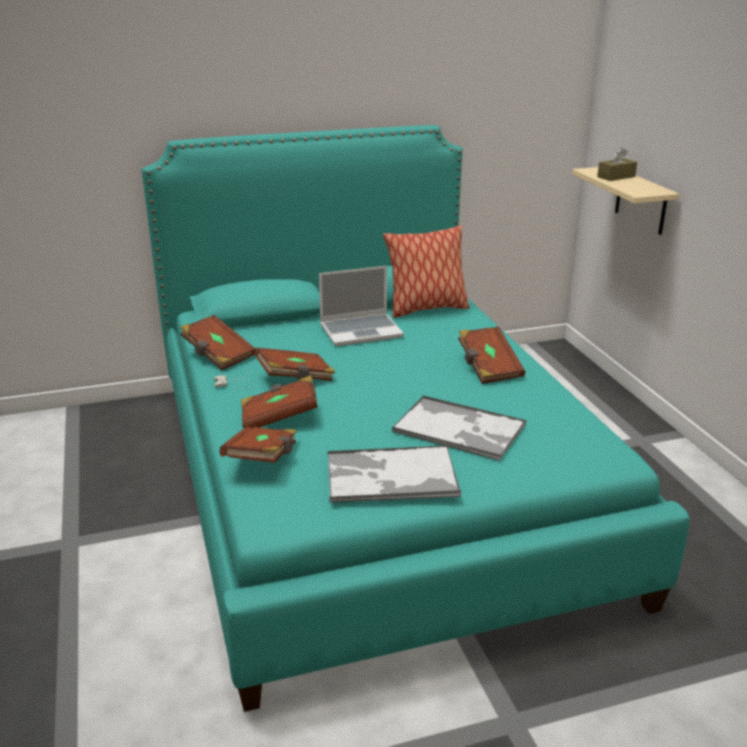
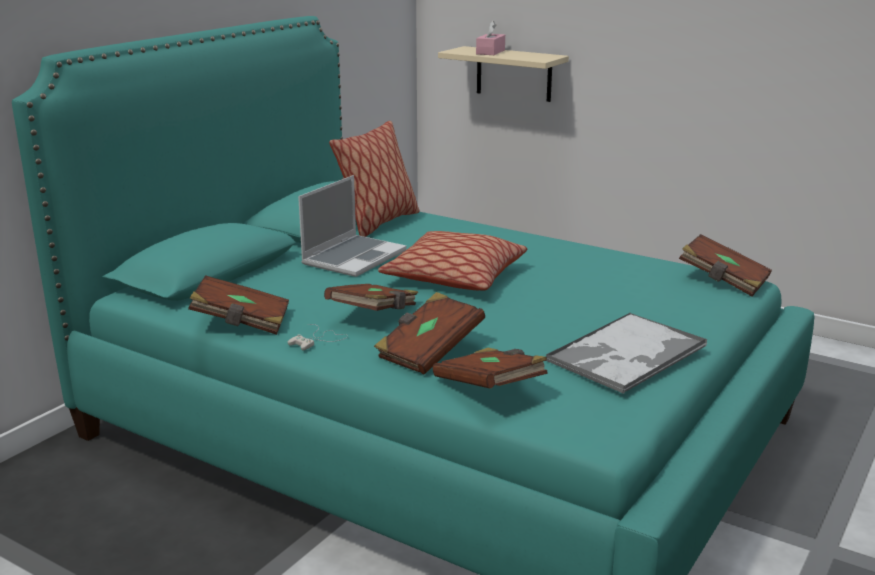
camera: 40 degrees left, 5 degrees down
(396, 369) = (454, 277): none -> pillow
(460, 429) = (600, 302): tray -> none
(488, 367) = (527, 251): brown book -> brown book (723, 281)
(616, 177) = (490, 52): brown tissue box -> pink tissue box

